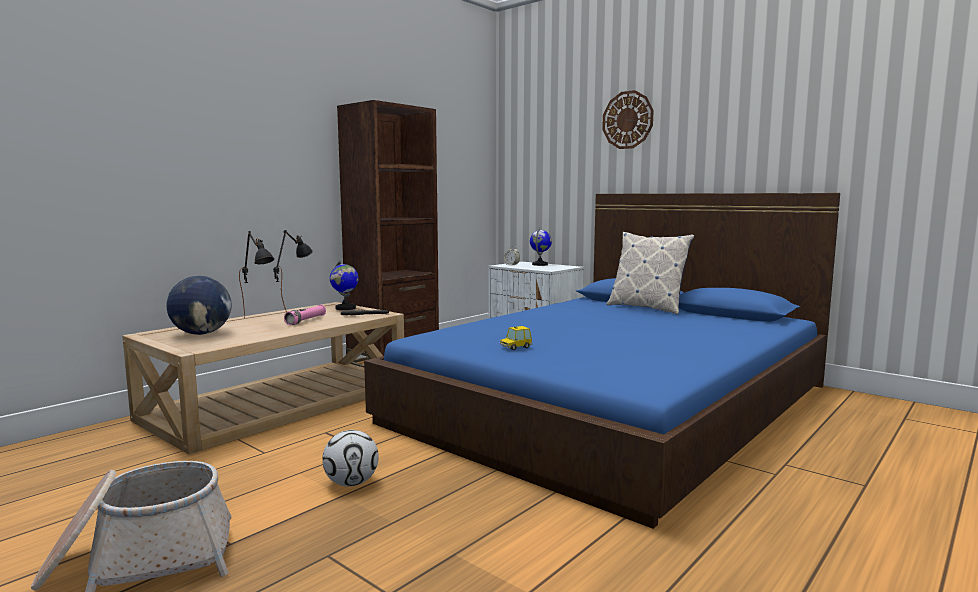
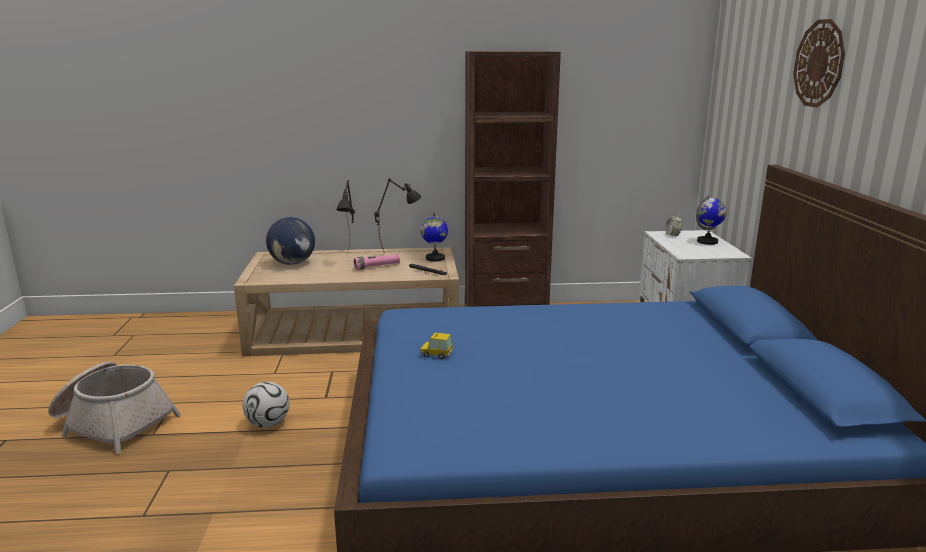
camera: 45 degrees right, 10 degrees up
(647, 308) = (731, 343): pillow -> none

